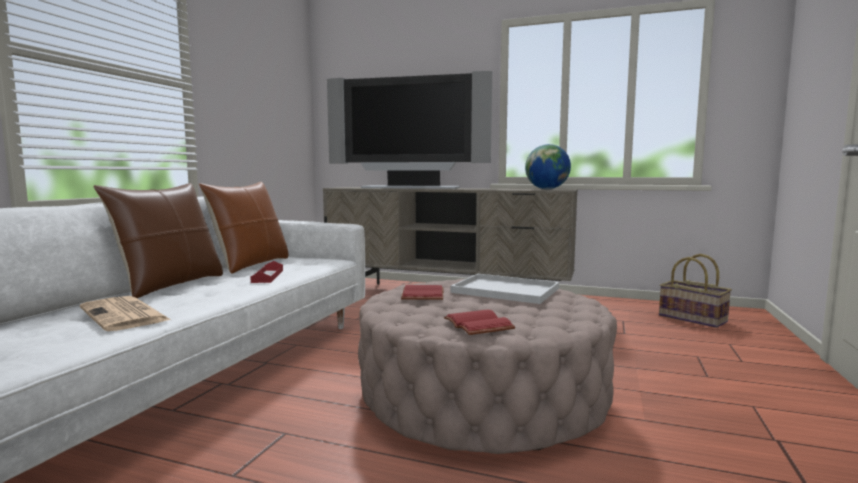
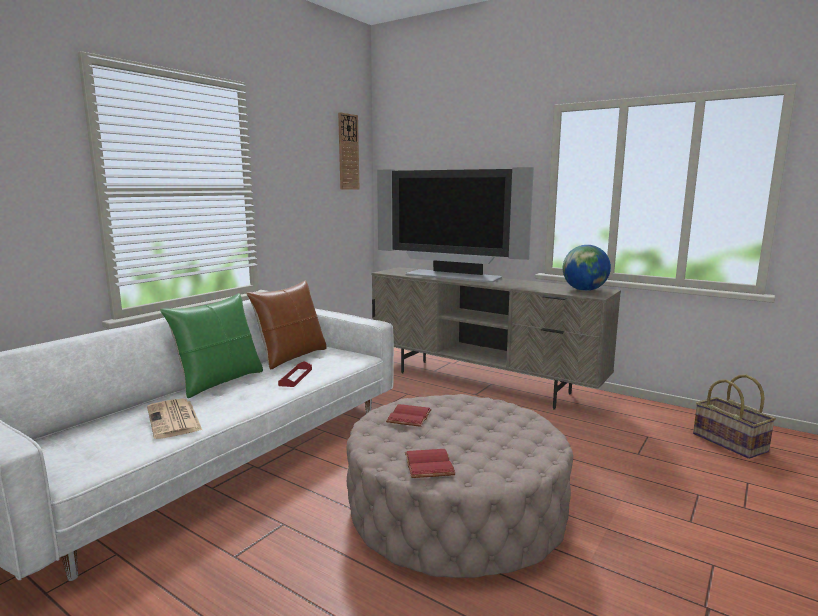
camera: 15 degrees right, 5 degrees up
(170, 285) = (219, 381): brown pillow -> green pillow
(289, 66) = (348, 152): none -> wall clock
(503, 290) = (484, 418): white tray -> none

